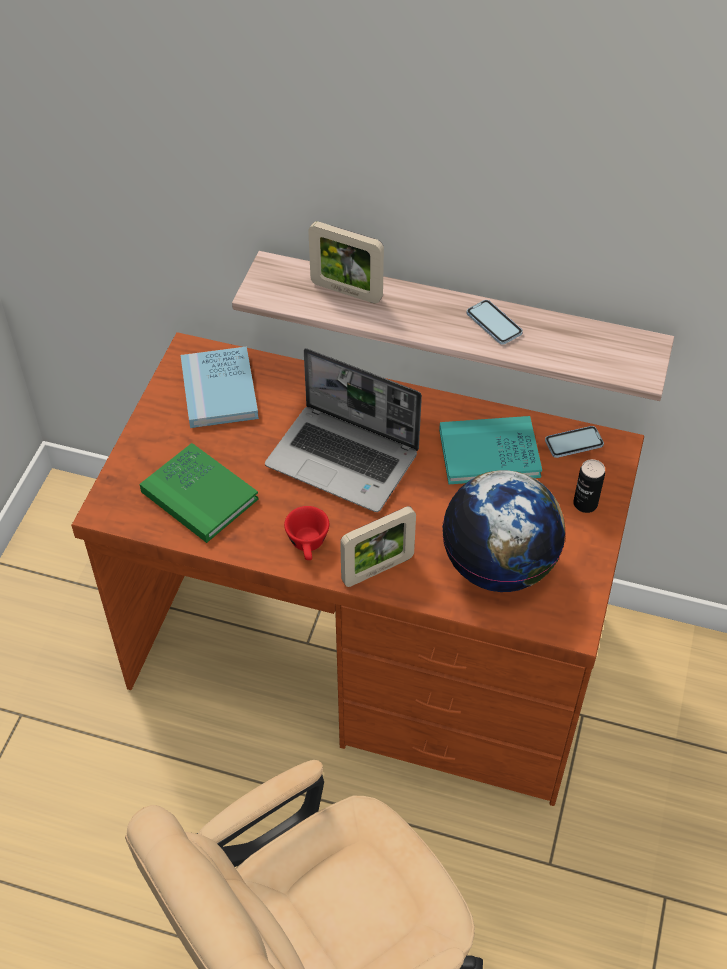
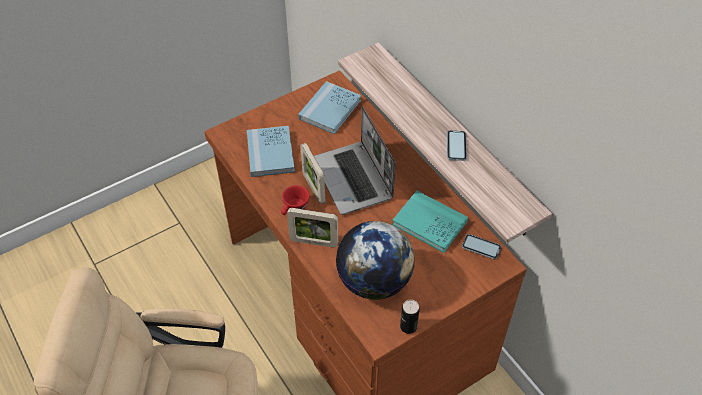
camera: 40 degrees right, 0 degrees up
(199, 495) = (270, 153): green book -> blue book
(346, 291) = (398, 86): picture frame -> picture frame (313, 188)
(585, 504) = (453, 282): can -> can (408, 326)

